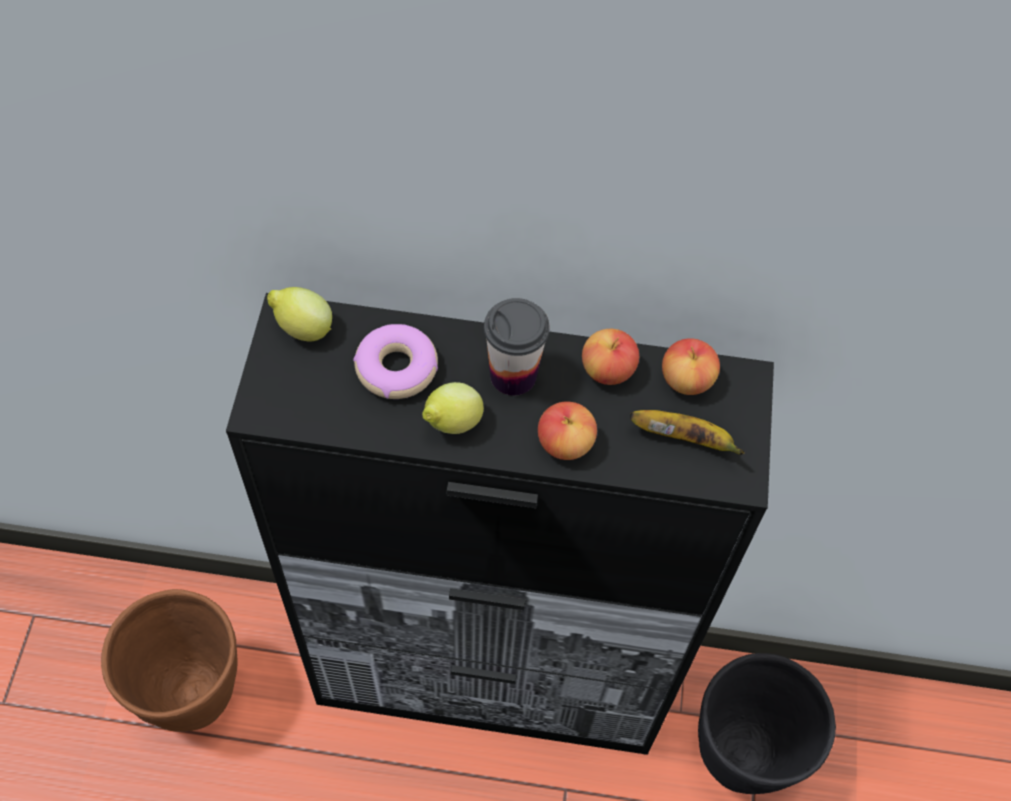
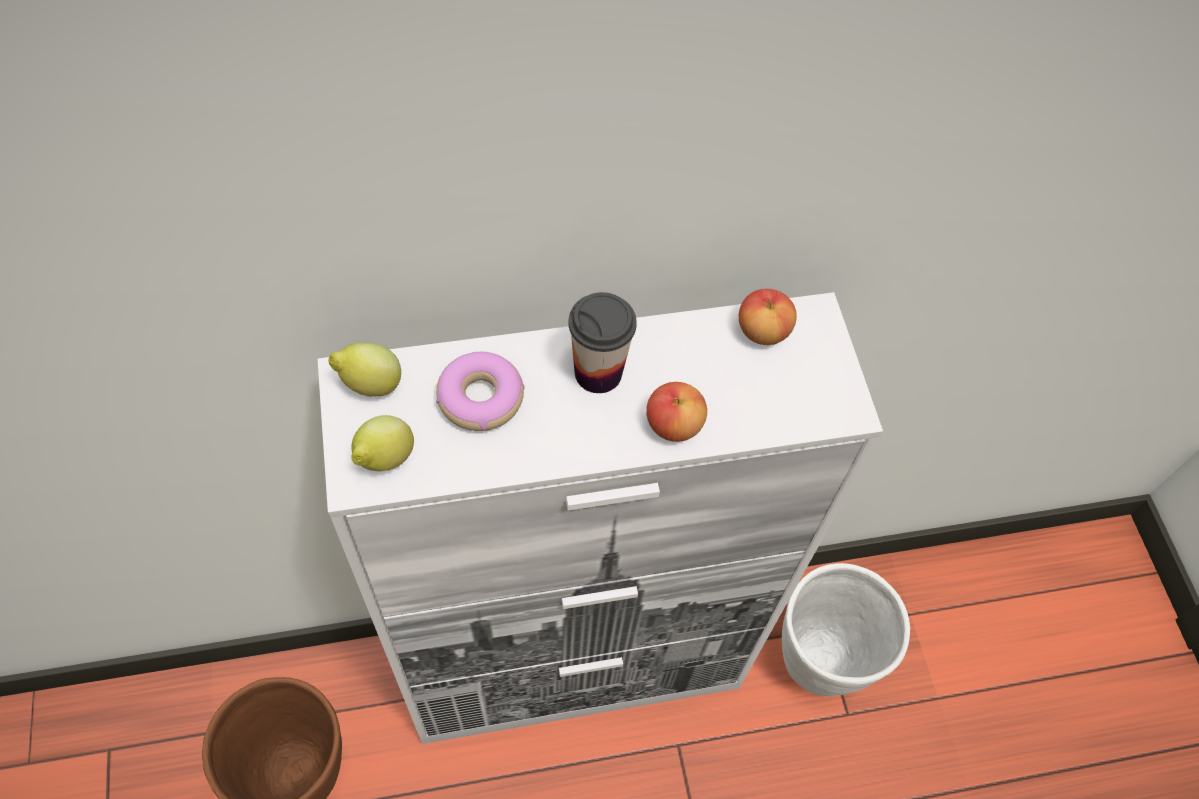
camera: 20 degrees left, 0 degrees up
(451, 424) = (556, 438): lemon -> lemon (384, 460)
(491, 680) = (577, 667): black cabinet -> white cabinet
(607, 370) = (686, 342): apple -> none
(684, 438) = (782, 388): banana -> none
(742, 754) = (820, 661): black planter -> white planter

